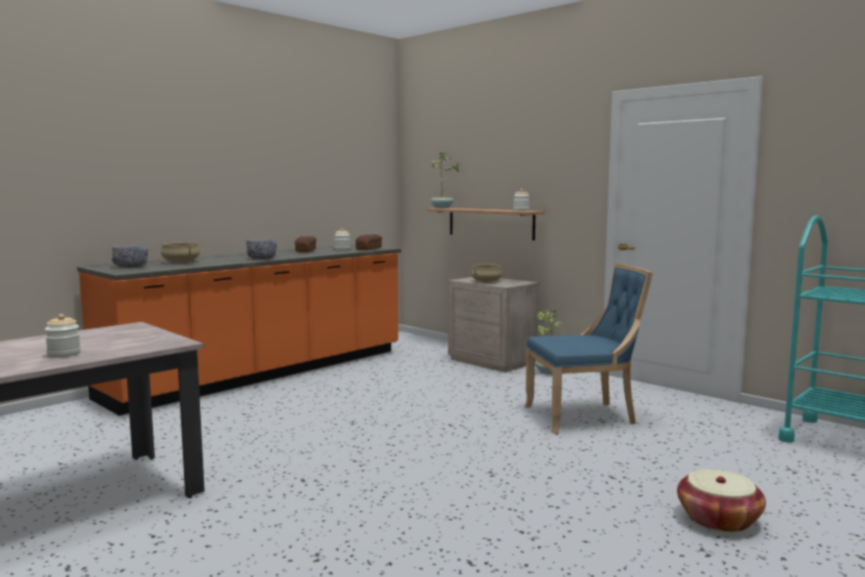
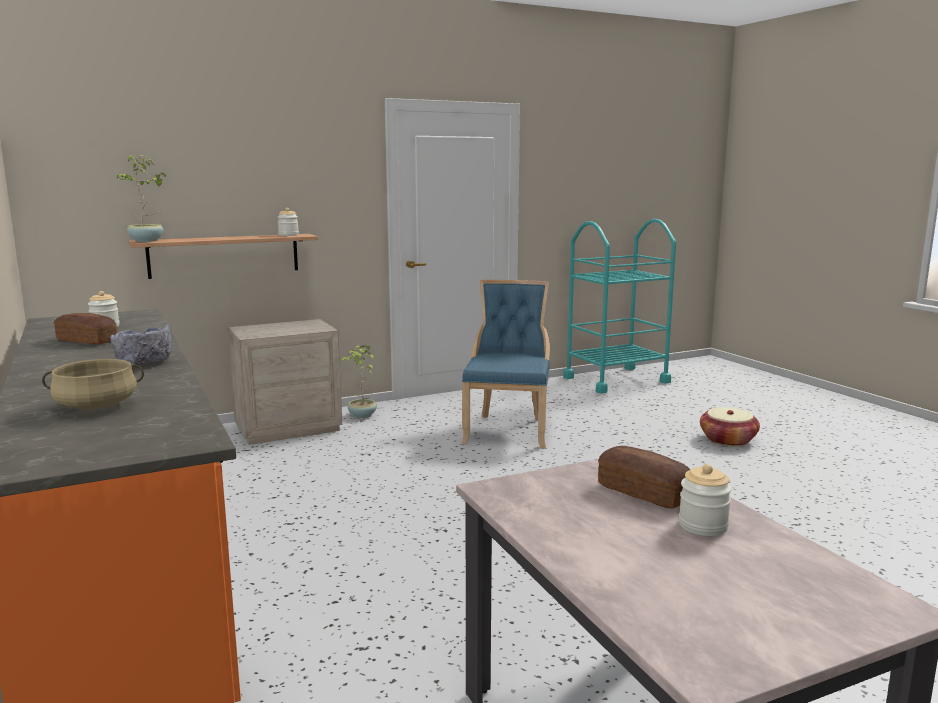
camera: 70 degrees left, 5 degrees up
(131, 266) = (100, 439): grey bowl -> none
(369, 249) = (135, 318): bread -> bread (643, 493)
(486, 281) = (282, 330): beige cooking pot -> none

